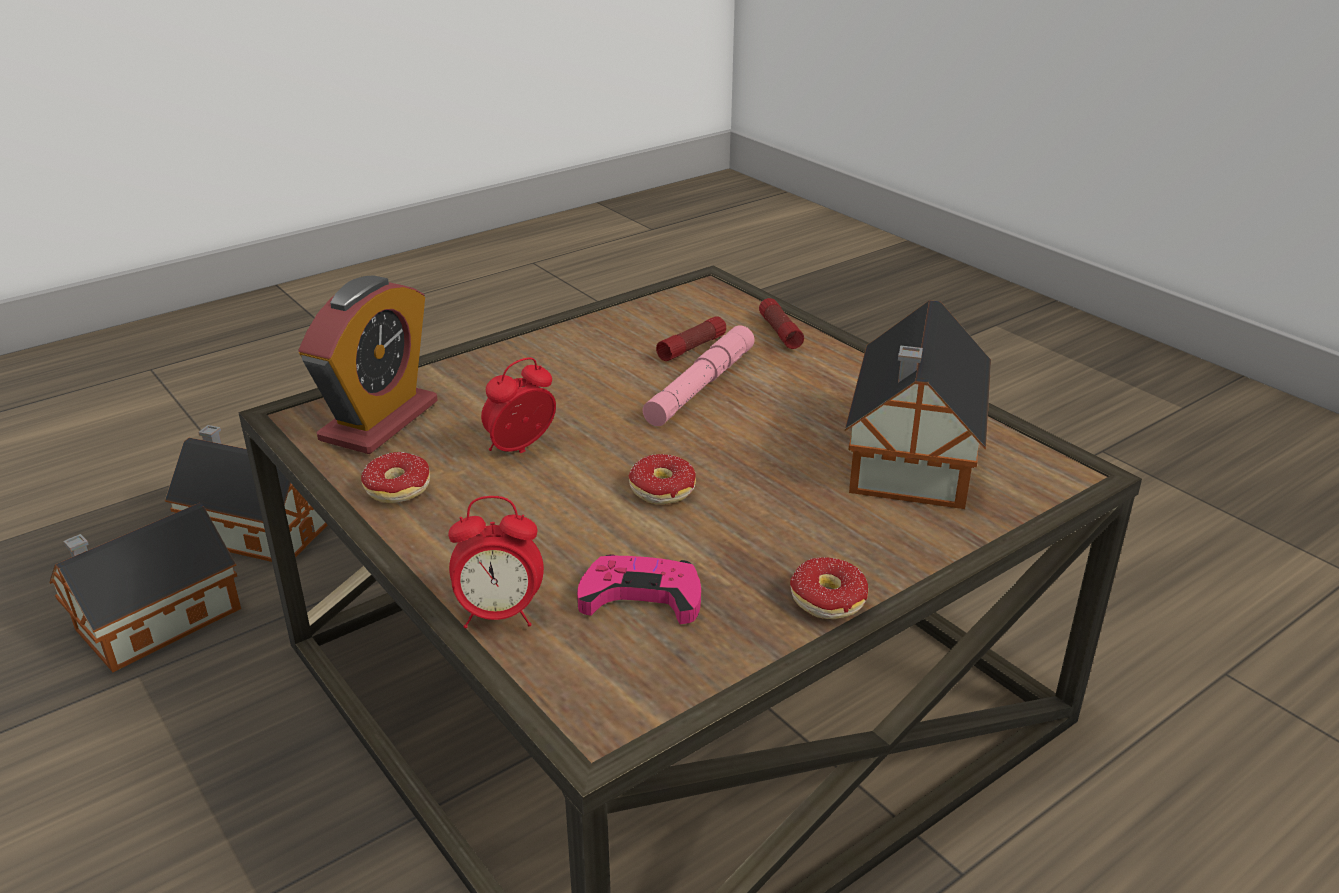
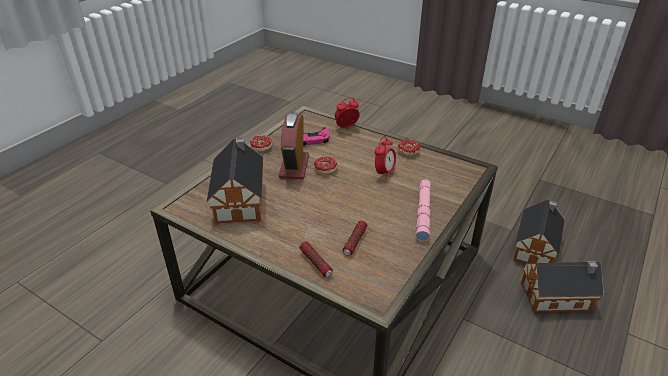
camera: 160 degrees right, 5 degrees up
(379, 421) = (444, 172): alarm clock -> alarm clock (294, 166)
(700, 386) = (337, 218): pink flashlight -> pink flashlight (423, 213)

